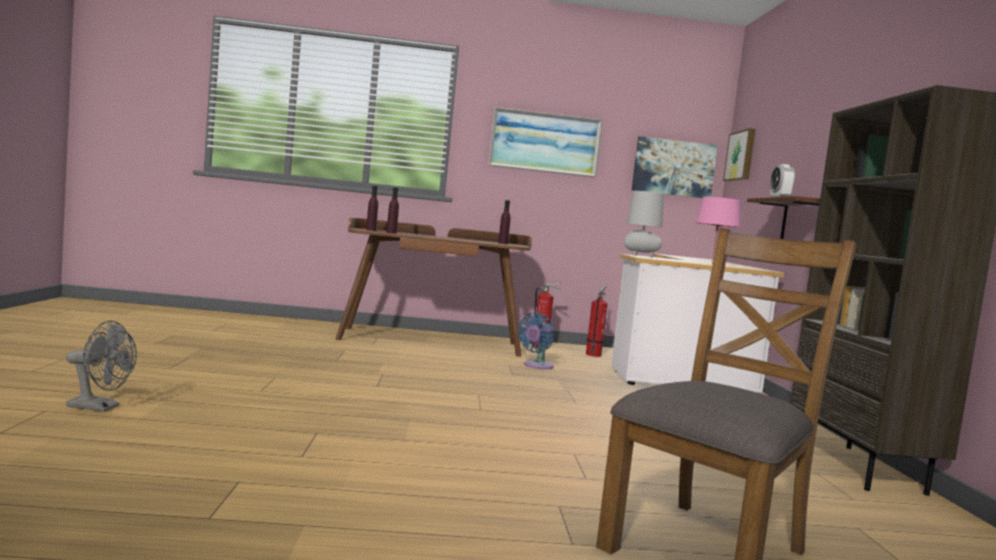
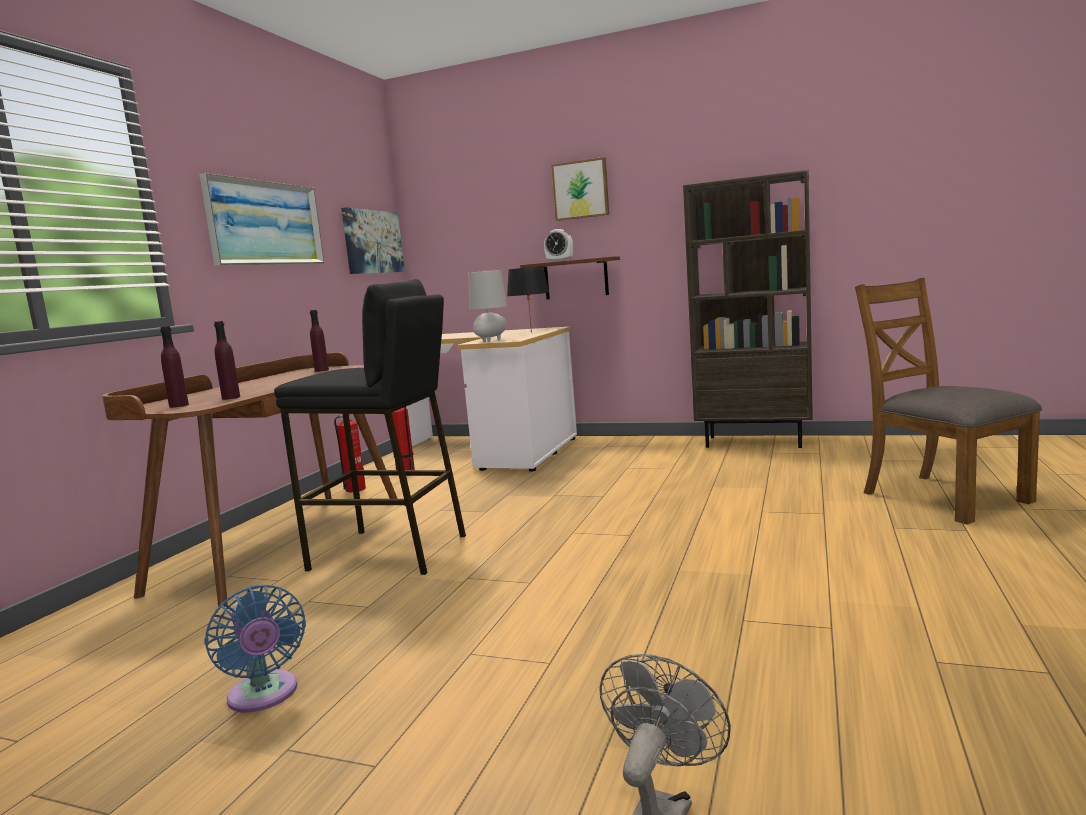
camera: 65 degrees left, 5 degrees up
(421, 359) = (389, 552): none -> black stool
(536, 366) = (448, 498): blue fan -> blue fan (264, 696)
(711, 264) = (531, 333): pink table lamp -> black table lamp
(741, 156) = (436, 223): picture -> picture (581, 190)

